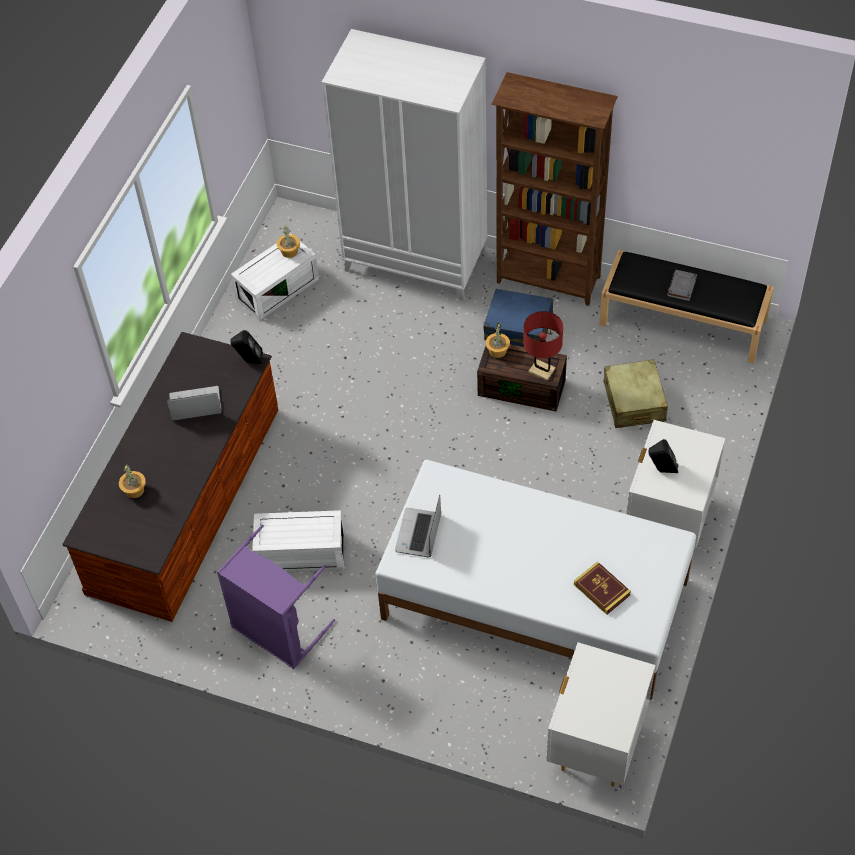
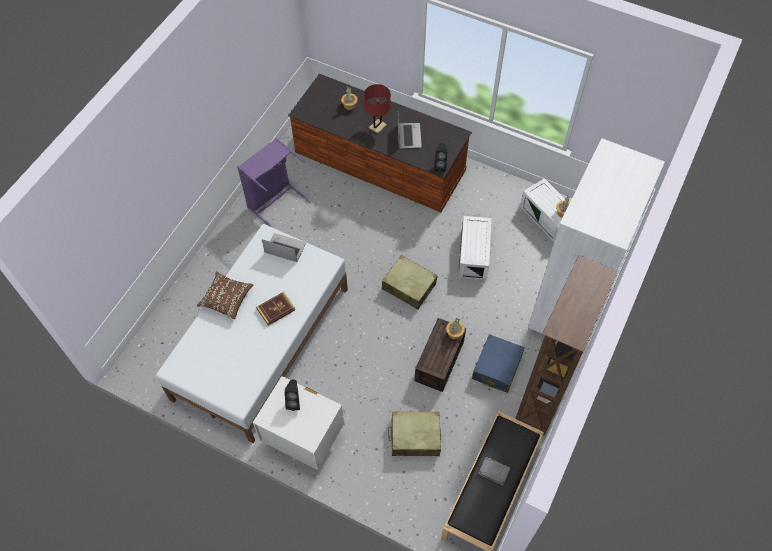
camera: 95 degrees right, 5 degrees up
(299, 554) = (326, 216): white storage box -> white storage box (472, 254)
(411, 434) = (409, 286): none -> beige suitcase
(518, 591) = (227, 299): none -> brown pillow
(542, 370) = (432, 360): red table lamp -> red table lamp (377, 126)
(596, 745) = (148, 362): white nightstand -> none
(601, 590) = (213, 349): book -> book (276, 309)

